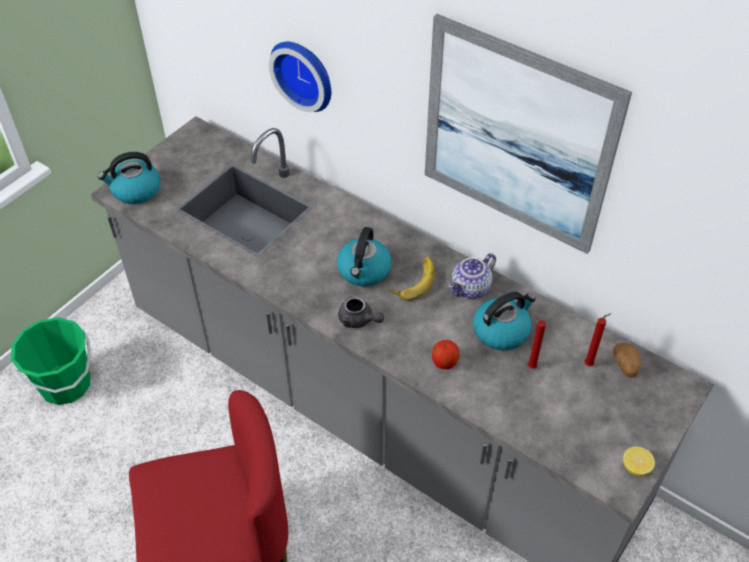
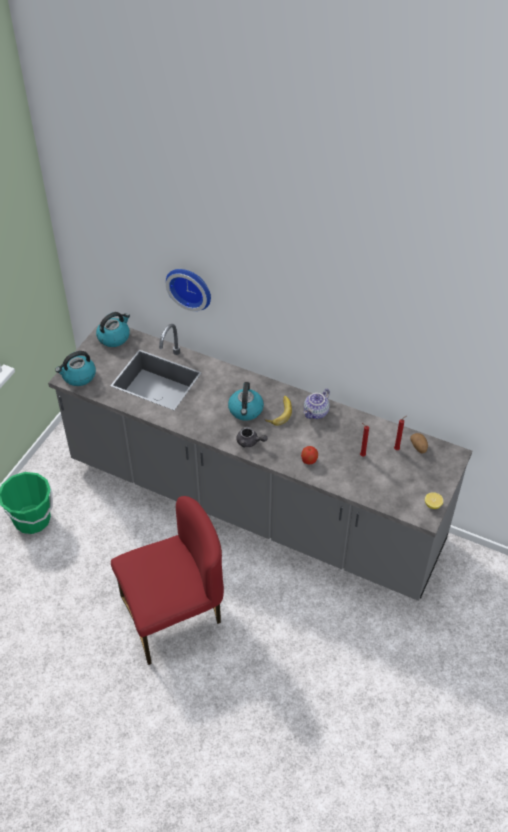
camera: 10 degrees left, 0 degrees up
(501, 331) = (340, 436): kettle -> kettle (114, 337)
(516, 137) = (336, 317): picture -> none

